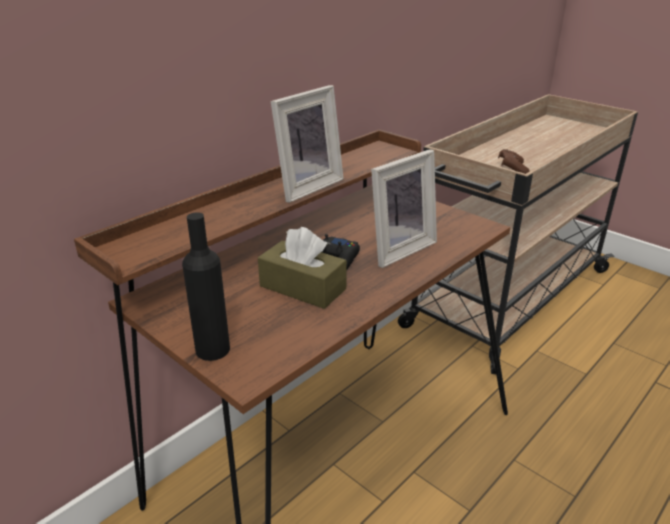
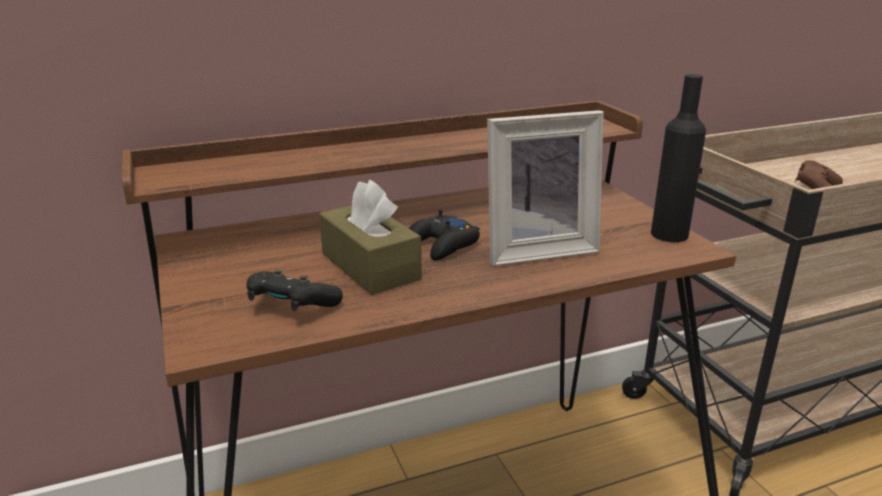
camera: 25 degrees right, 5 degrees down
(213, 349) = (200, 306): black bottle -> black bottle (669, 234)
(280, 332) = (292, 307): none -> black game controller
(305, 186) = (439, 147): picture frame -> none

